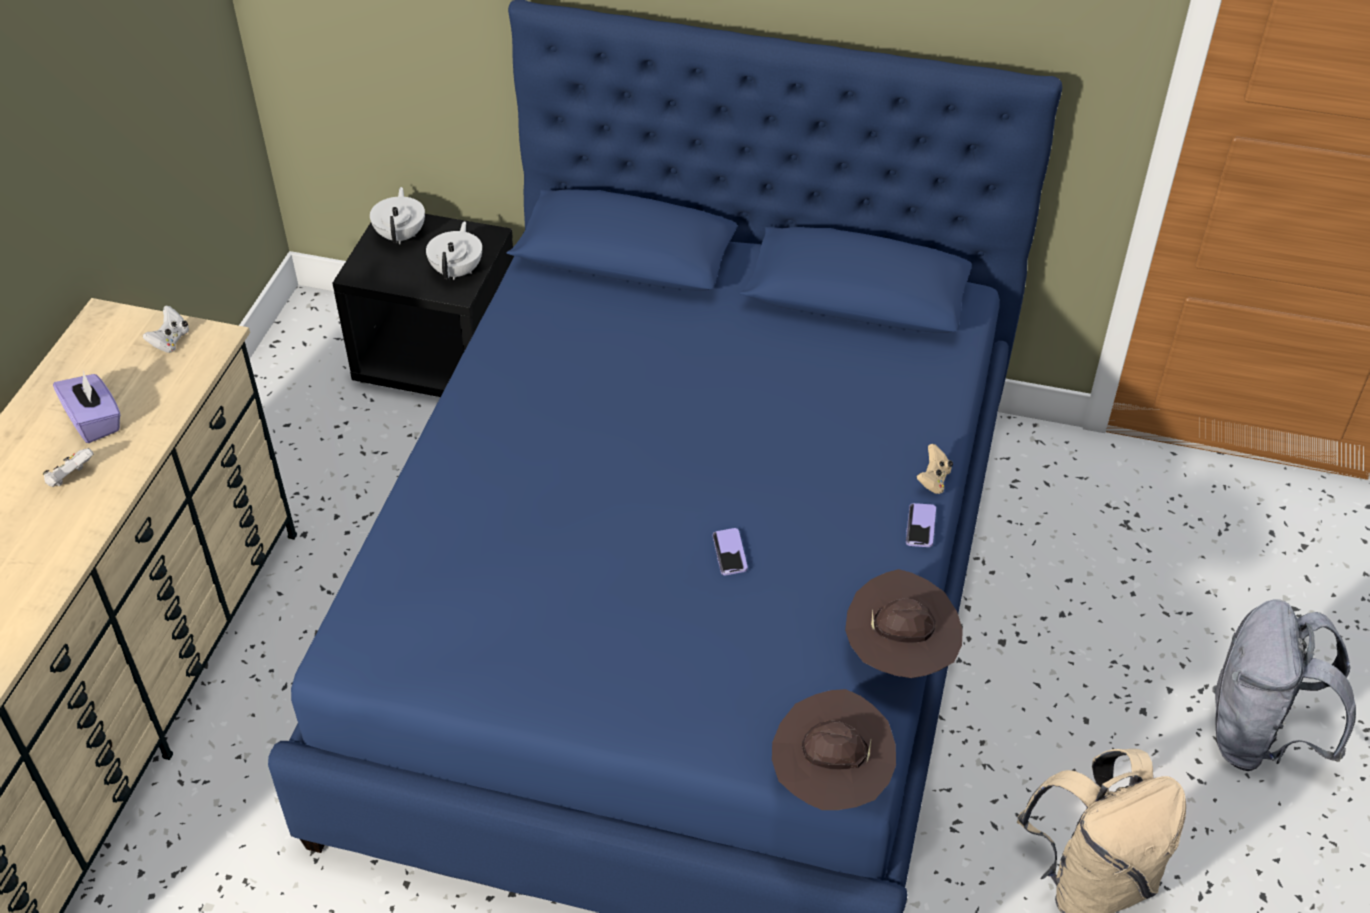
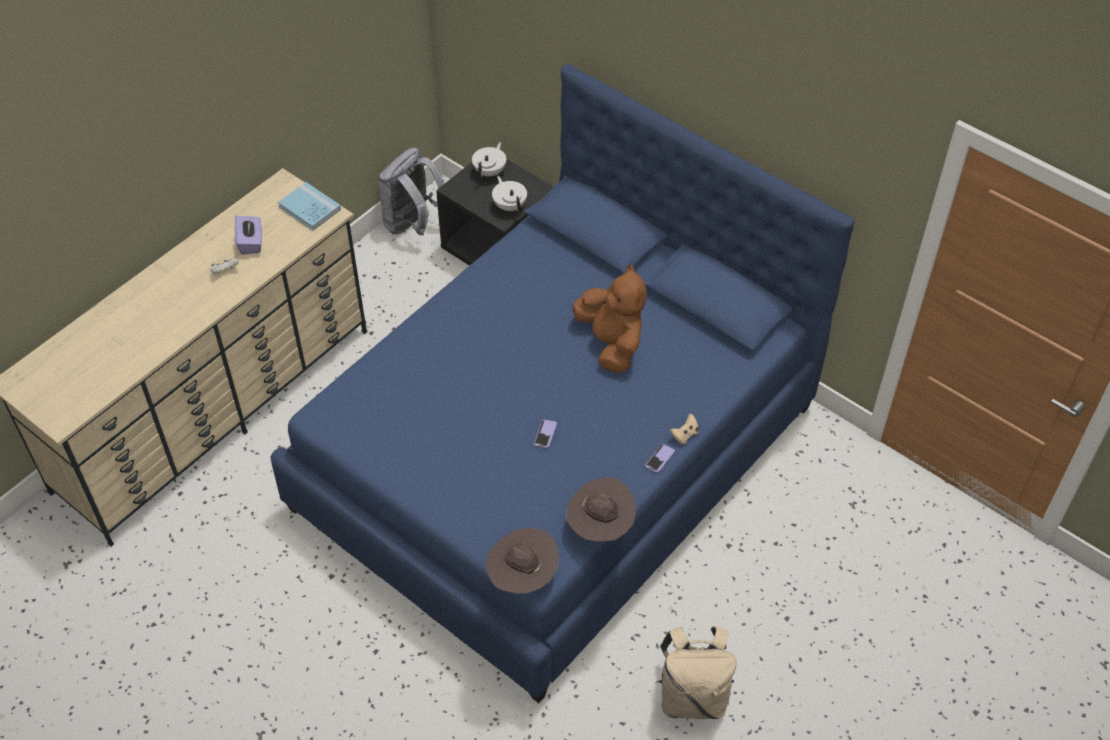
camera: 25 degrees right, 5 degrees up
(170, 341) = (309, 208): white game controller -> blue book
(457, 270) = (510, 206): white teapot -> white teapot turned 60 degrees counterclockwise
(745, 392) = (611, 343): none -> brown plush toy
(1258, 737) = (846, 661): grey backpack -> grey backpack (413, 224)

